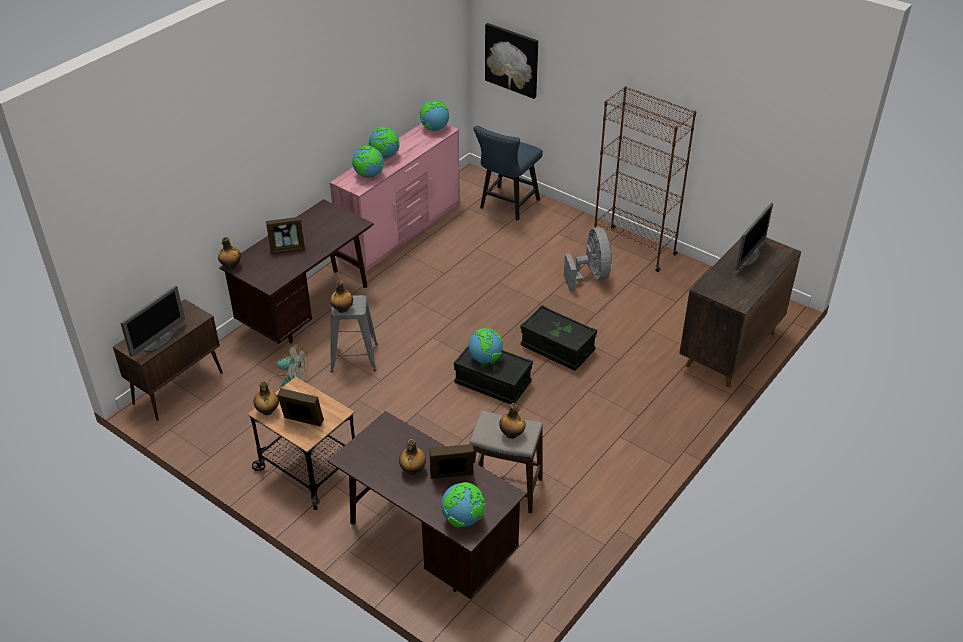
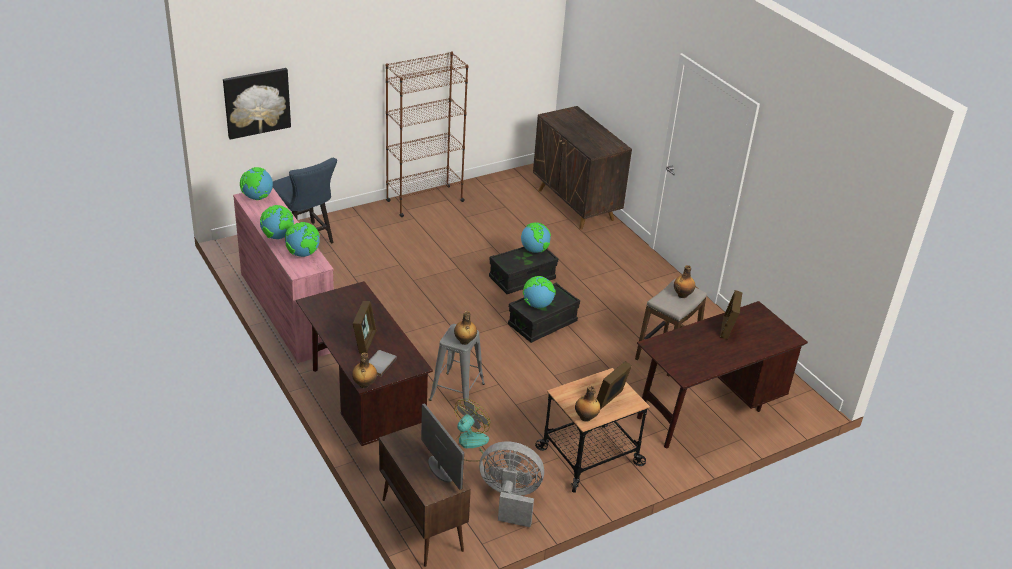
camera: 70 degrees left, 5 degrees down
(262, 265) = (378, 364): none -> grey book
(412, 470) = (714, 346): bottle -> none
(463, 519) = (775, 336): globe -> globe (534, 250)
(591, 276) = (443, 233): grey fan -> grey fan (510, 498)
(749, 257) = (570, 125): monitor -> none

